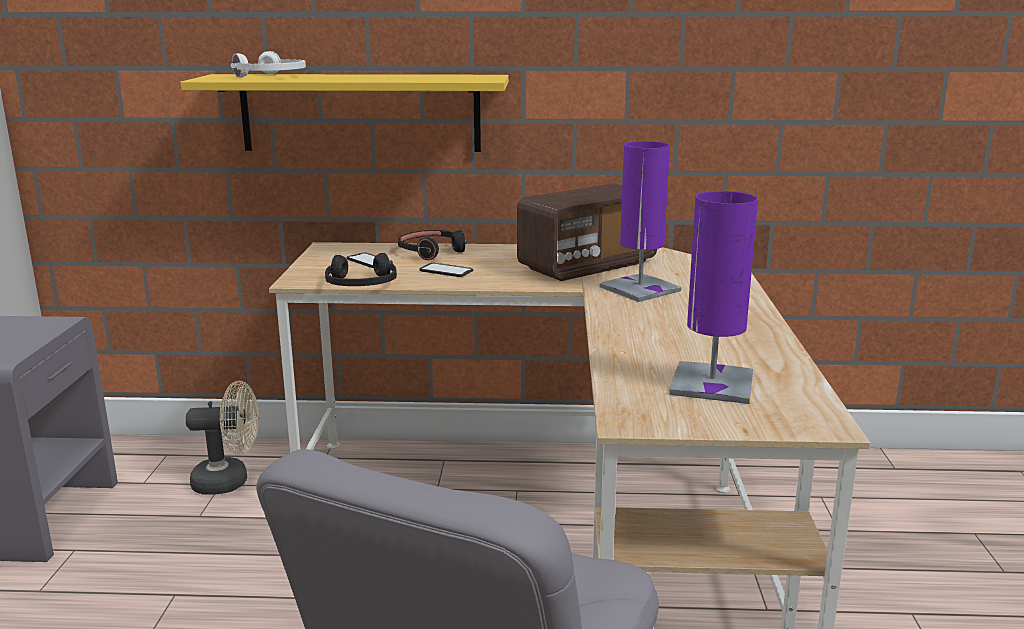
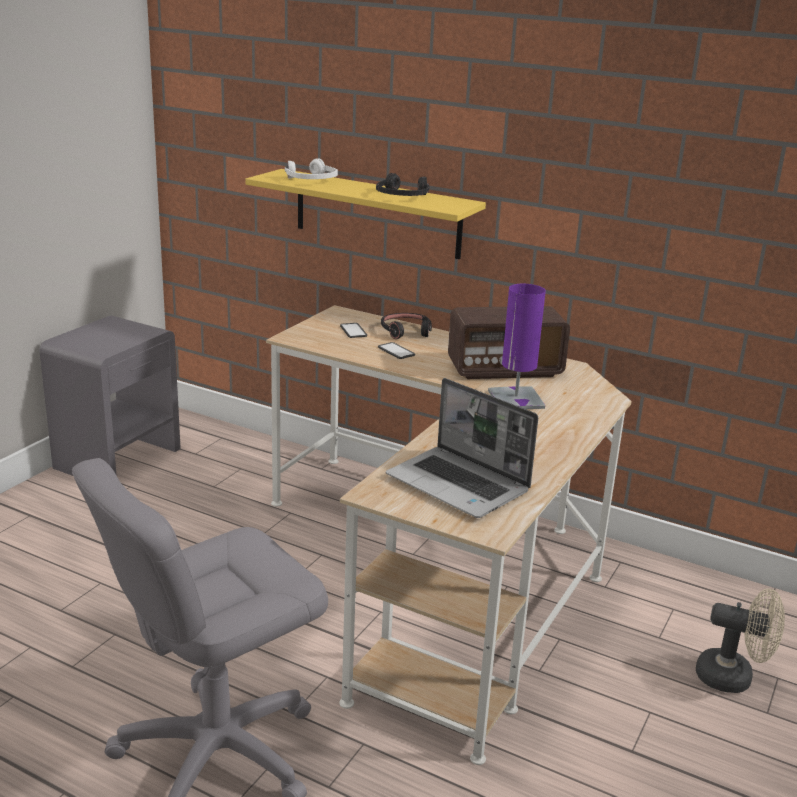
camera: 25 degrees right, 5 degrees up
(230, 481) = (248, 468): beige fan -> beige fan (733, 678)
(361, 284) = (326, 350): black headphones -> black headphones (402, 196)
(712, 384) = (459, 484): purple table lamp -> laptop

